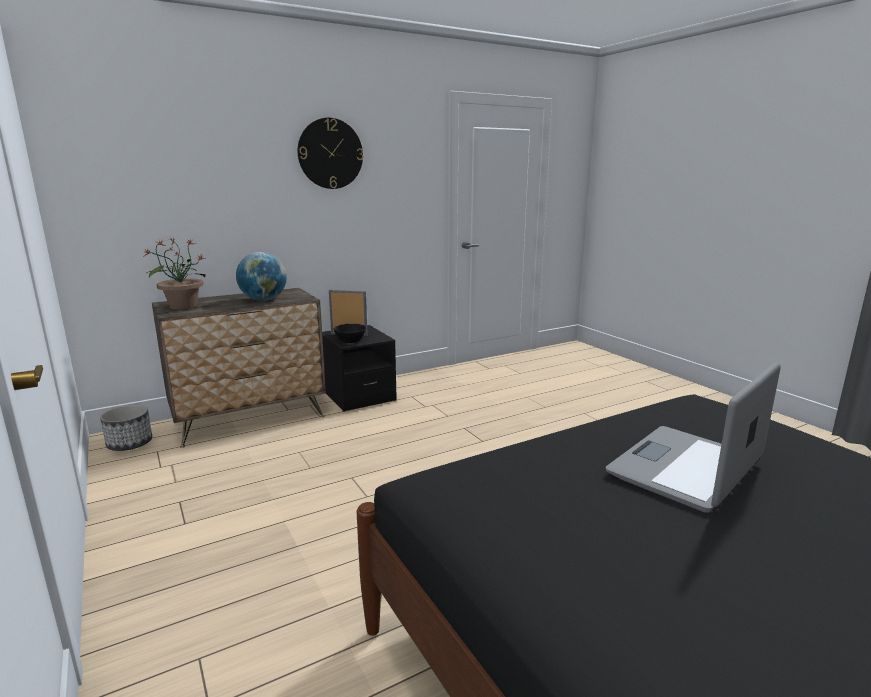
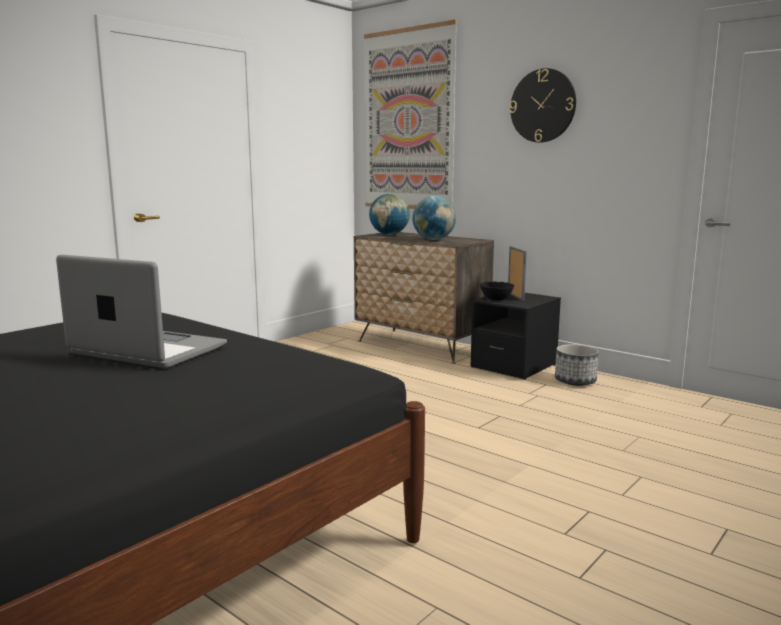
camera: 70 degrees right, 5 degrees down
(129, 444) = (351, 330): planter -> planter (575, 381)
(150, 160) = (408, 120): none -> picture
(182, 306) = (389, 234): potted plant -> globe

